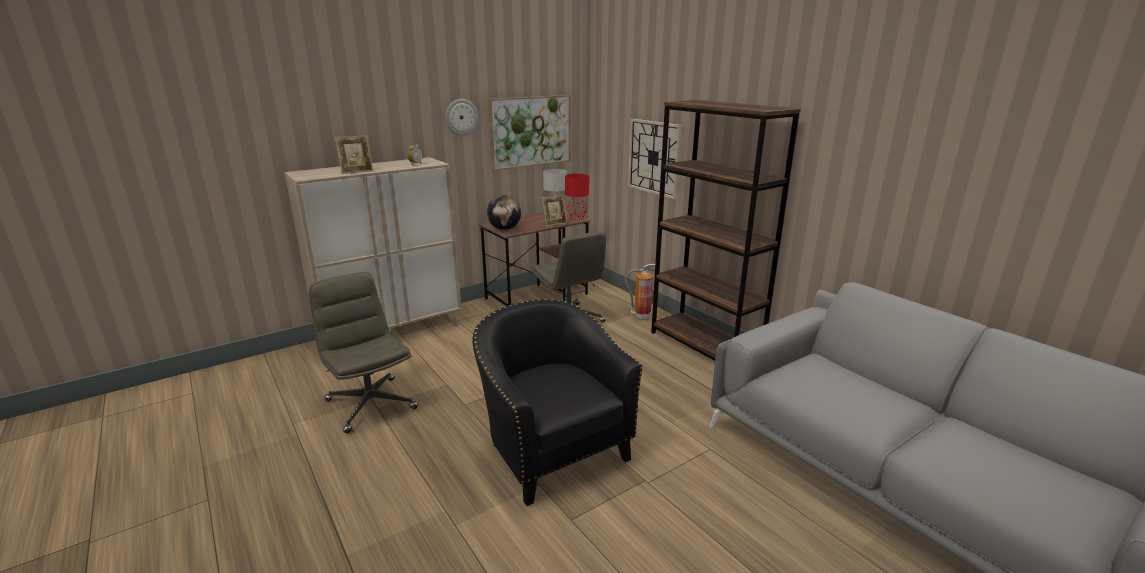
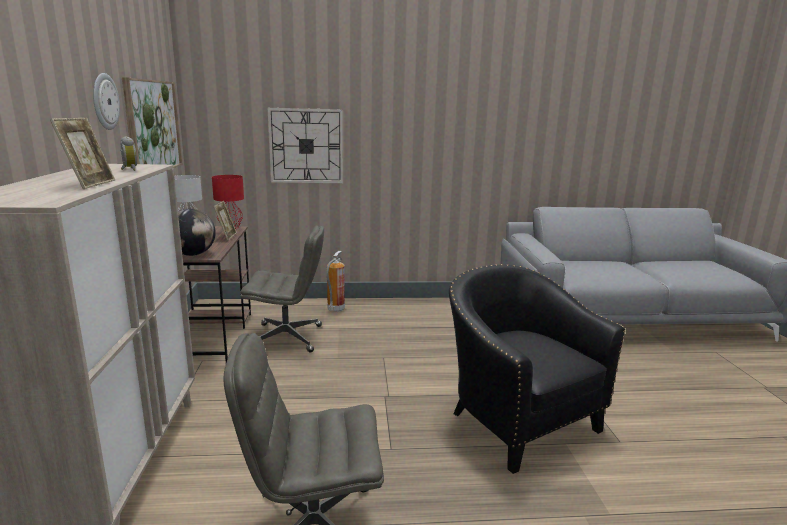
camera: 60 degrees left, 5 degrees down
(552, 450) = (516, 420): black armchair -> black armchair turned 60 degrees clockwise
(704, 347) = (416, 307): brown bookcase -> none

